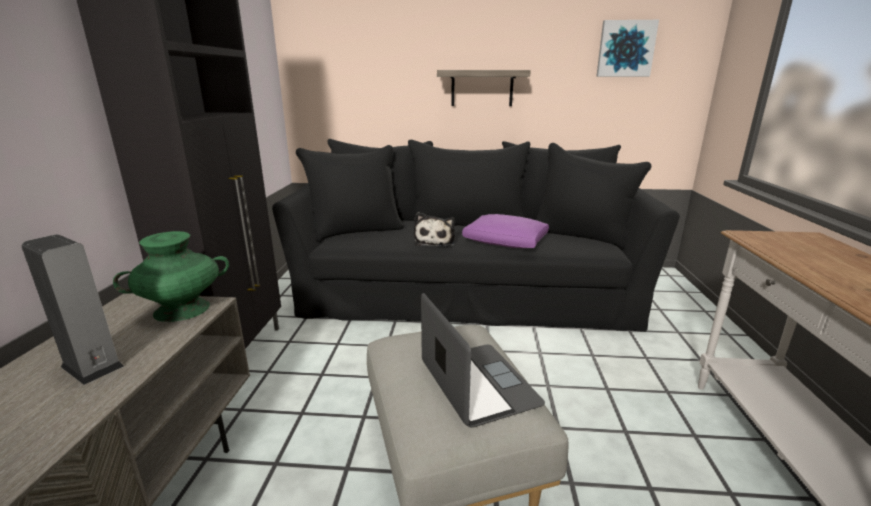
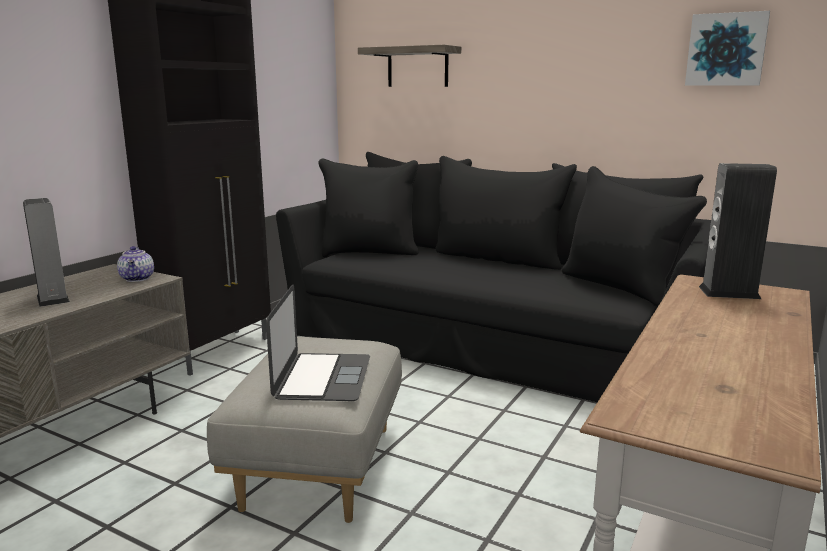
camera: 25 degrees right, 5 degrees down
(182, 309) = (138, 278): green vase -> teapot
(435, 241) = (433, 269): plush toy -> none
(482, 88) = (541, 99): shelf -> shelf (417, 67)
(506, 242) = (510, 280): purple pillow -> none
(789, 242) = (729, 292): none -> speaker

